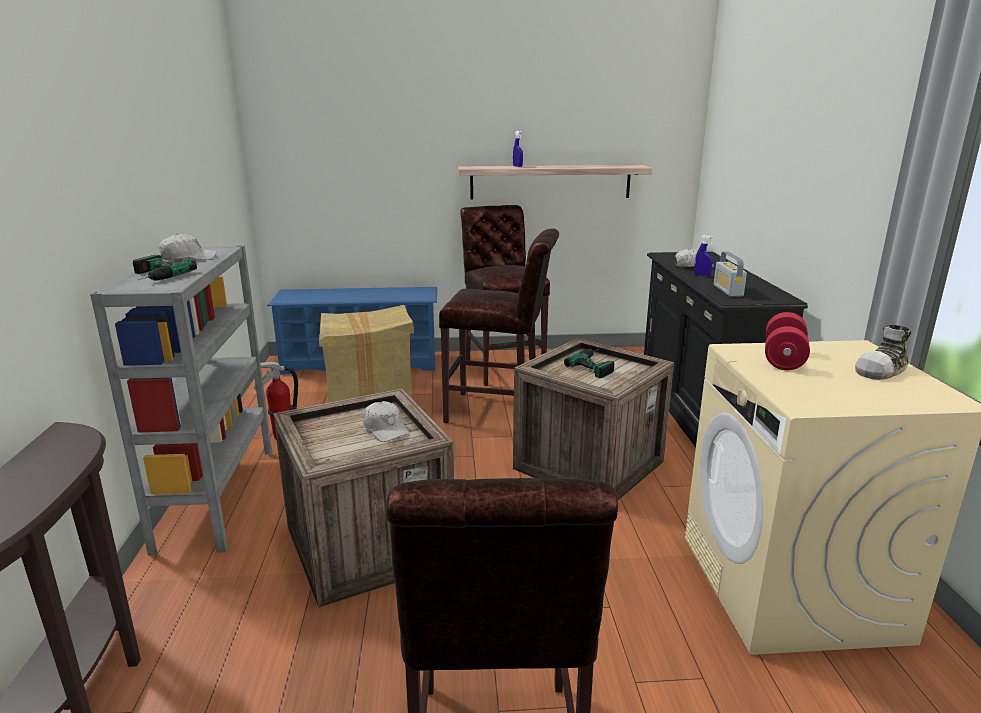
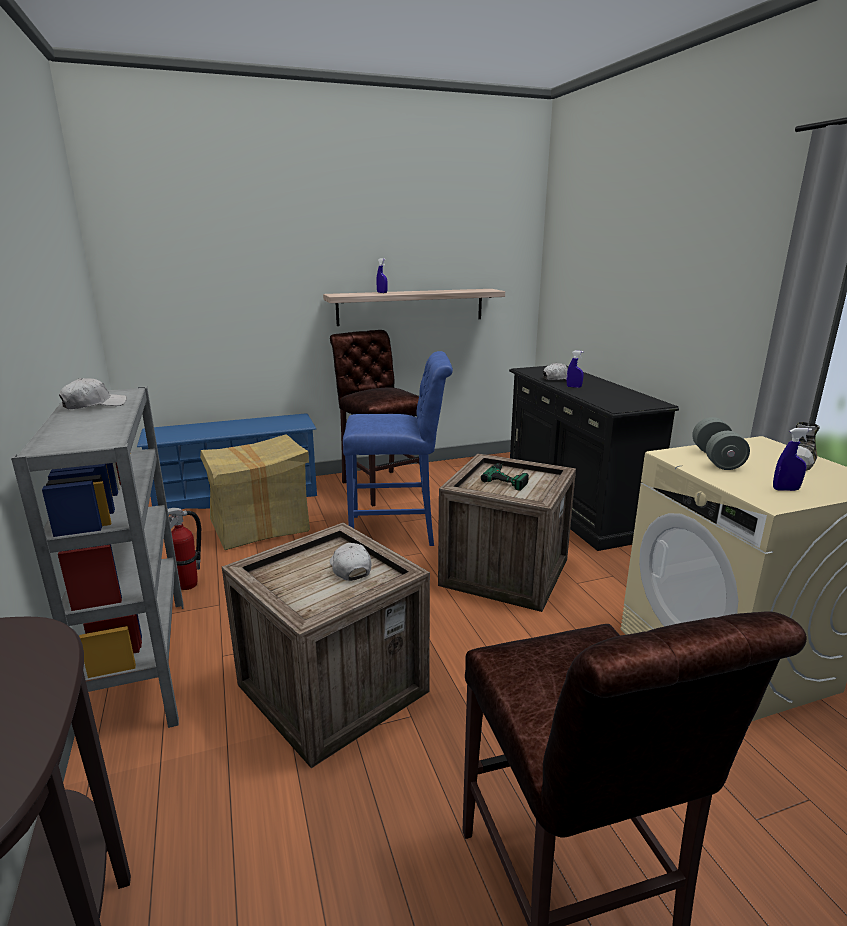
camera: 15 degrees left, 0 degrees up
(152, 276) = (71, 430): power drill -> none
(385, 429) = (350, 568): white cap -> white cap turned 150 degrees counterclockwise
(499, 412) = (398, 530): brown stool -> blue stool
(728, 290) = (607, 399): radio -> none
(783, 358) = (716, 459): red dumbbell -> grey dumbbell
(833, 395) = (785, 489): none -> blue spray bottle

